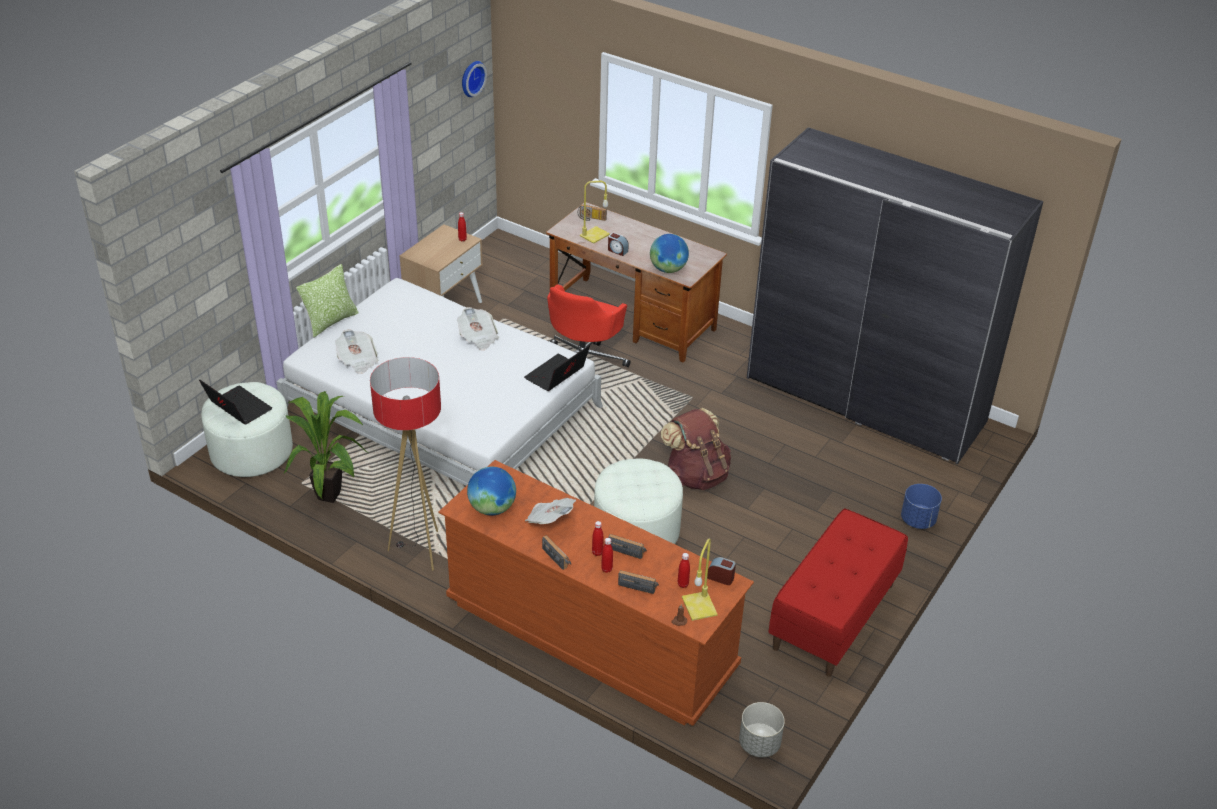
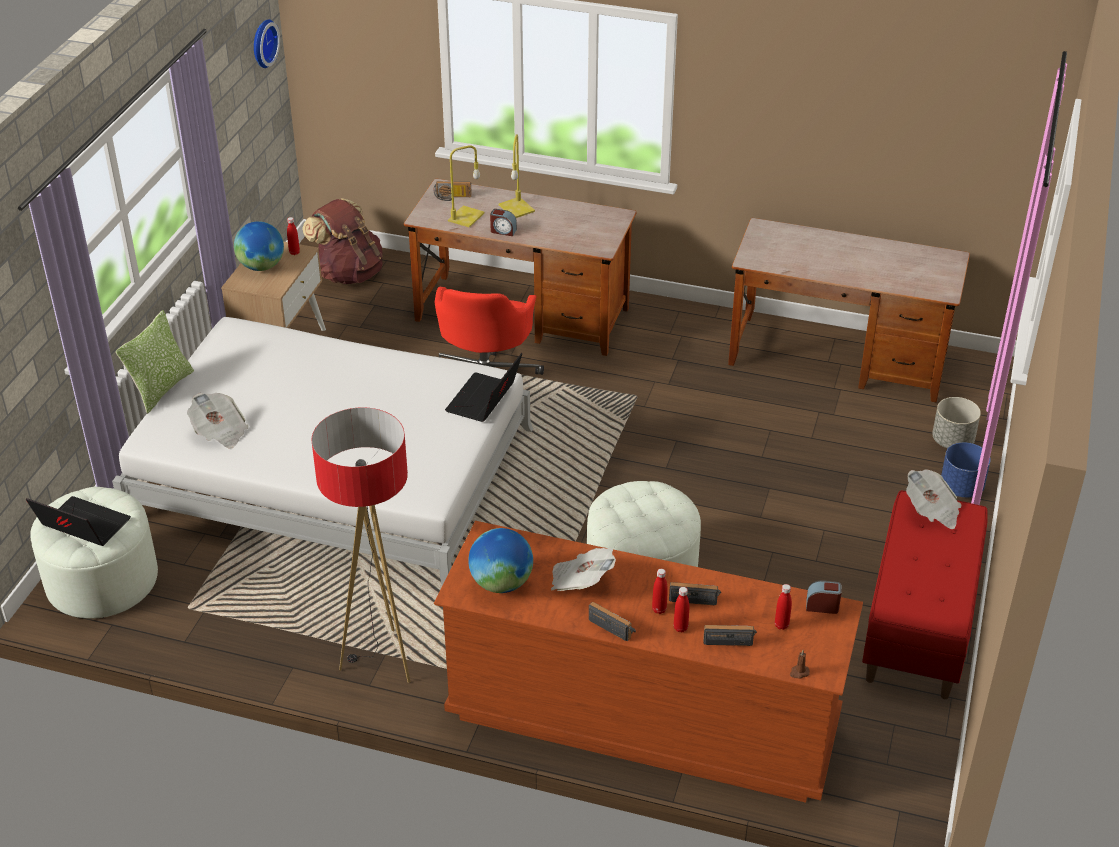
camera: 15 degrees left, 0 degrees up
(331, 492) = (233, 611): potted plant -> none
(478, 338) = (364, 372): newspaper -> newspaper (932, 511)
(668, 269) = (575, 242): globe -> globe (261, 266)
(696, 475) = (682, 490): brown backpack -> brown backpack (349, 273)
(698, 605) = (812, 647): yellow table lamp -> yellow table lamp (515, 208)
(759, 744) = (904, 802): grey planter -> grey planter (953, 441)
(865, 400) = (838, 359): grey wardrobe -> desk

